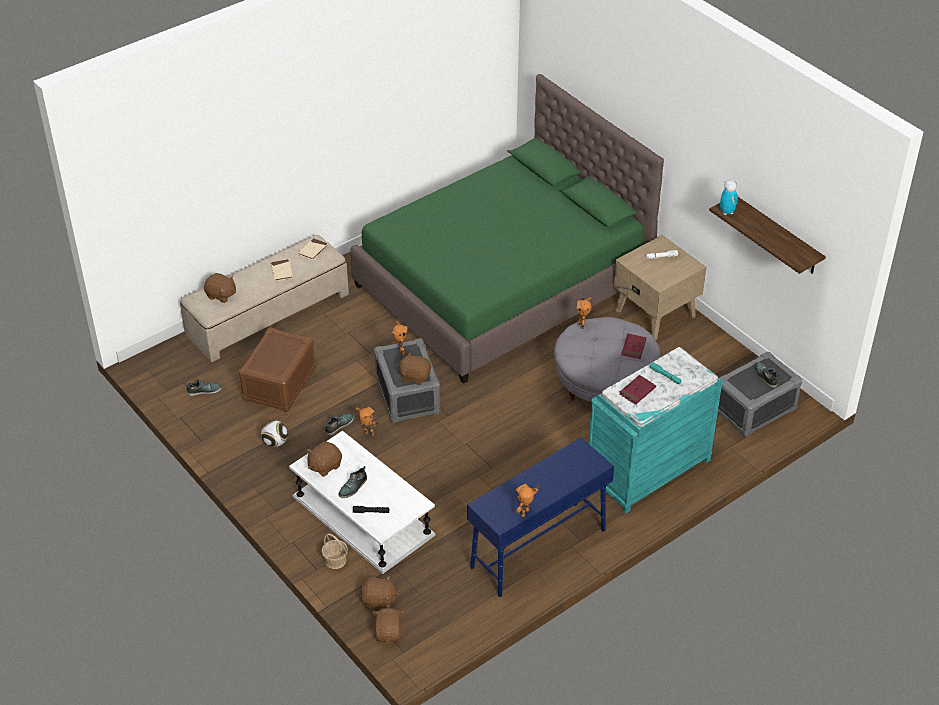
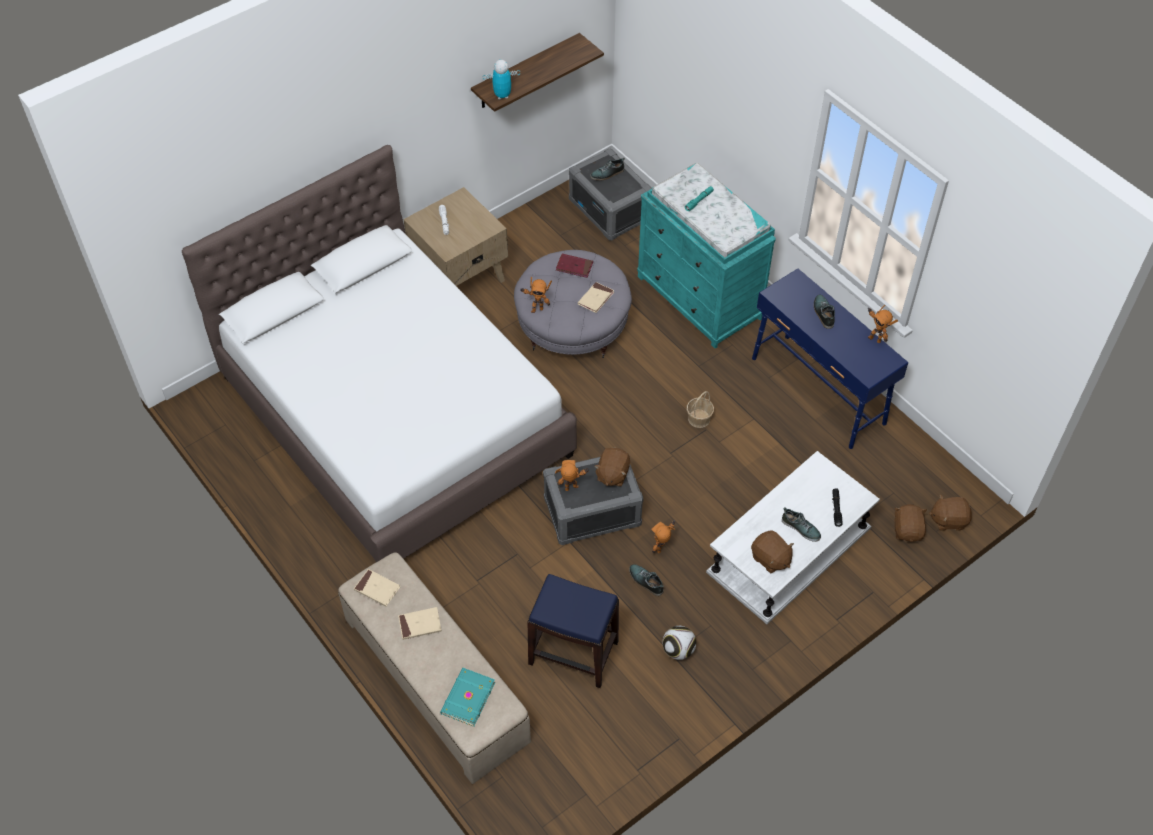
camera: 90 degrees left, 10 degrees up
(204, 390) = (585, 745): shoe -> shoe (823, 313)
(221, 295) = (467, 698): brown plush toy -> turquoise book
(280, 384) = (573, 653): brown storage box -> stool
(335, 560) = (858, 574): basket -> basket (699, 419)
(503, 284) = (395, 415): green bed -> white bed
(597, 360) = (595, 299): none -> beige book
(637, 391) = (724, 224): red book -> none

